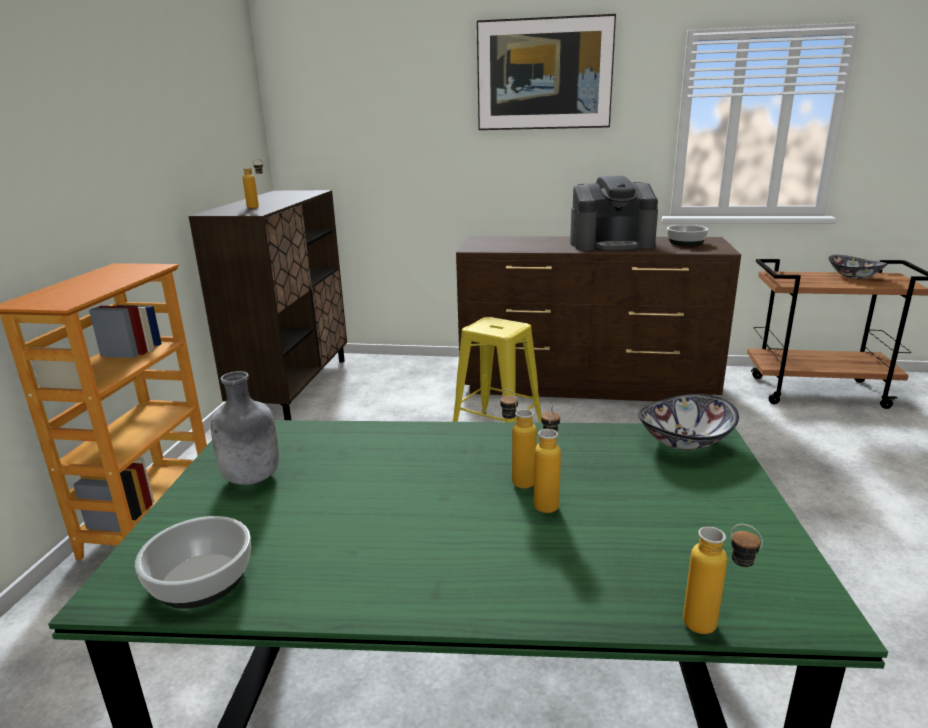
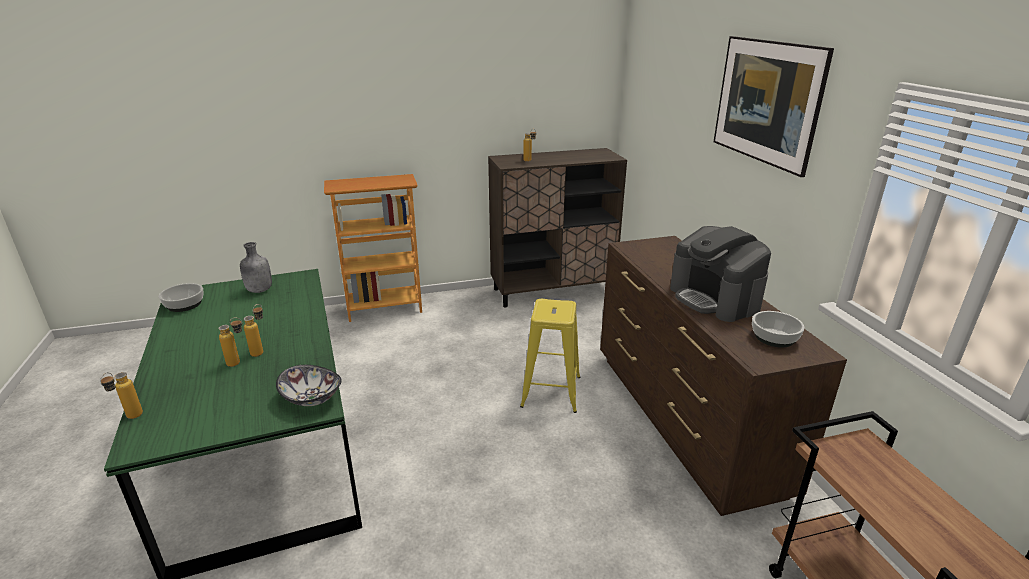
camera: 65 degrees right, 5 degrees up
(854, 276) = (949, 522): bowl -> none

